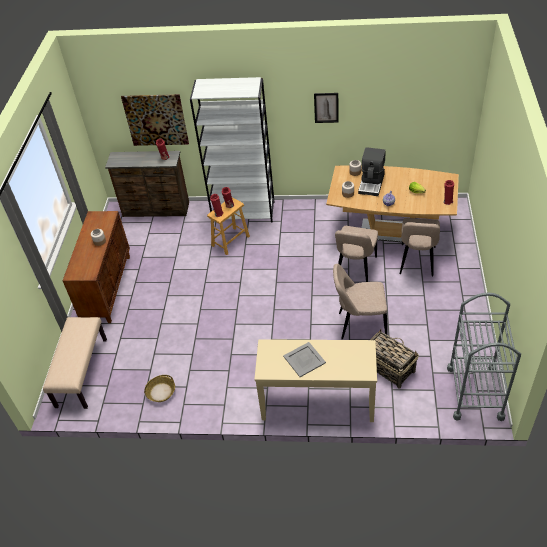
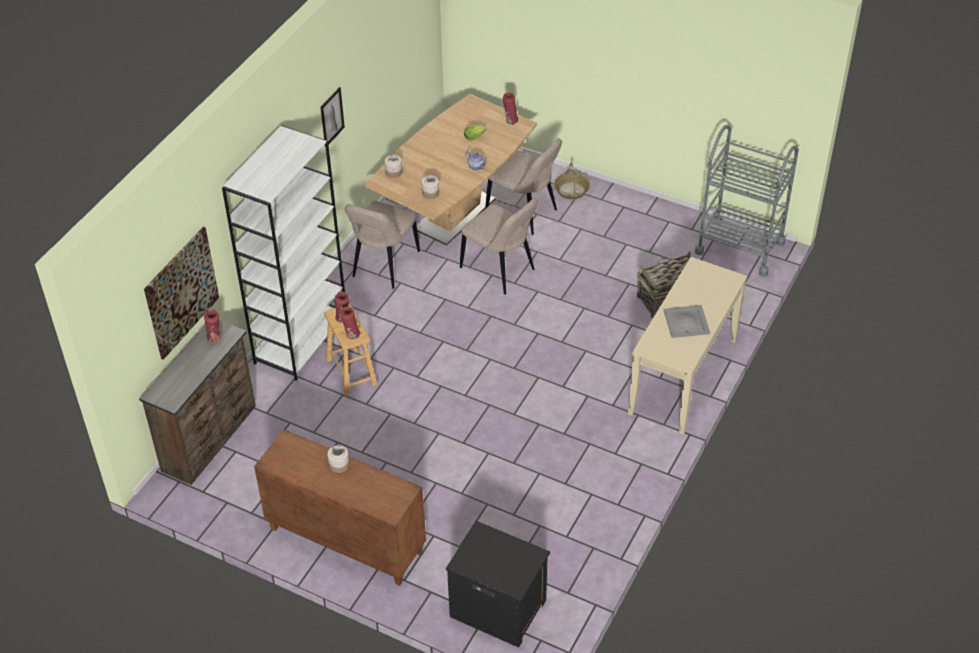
camera: 70 degrees left, 0 degrees up
(81, 372) = (497, 607): beige bench -> black nightstand
(160, 392) = (585, 523): basket -> basket (572, 190)
(359, 325) = (591, 299): beige chair -> beige chair (384, 266)
(372, 183) = (428, 166): coffee machine -> none

